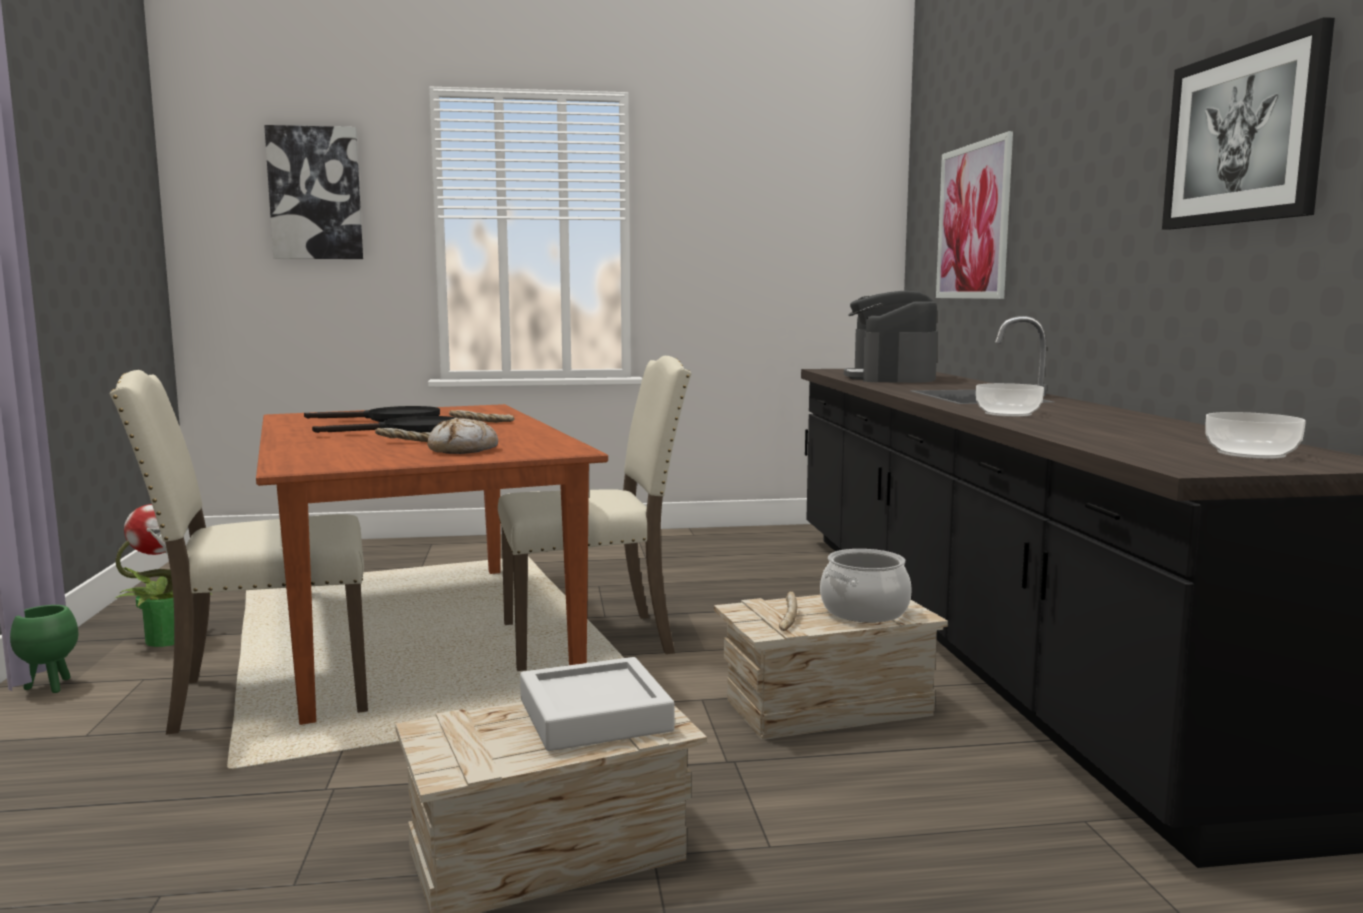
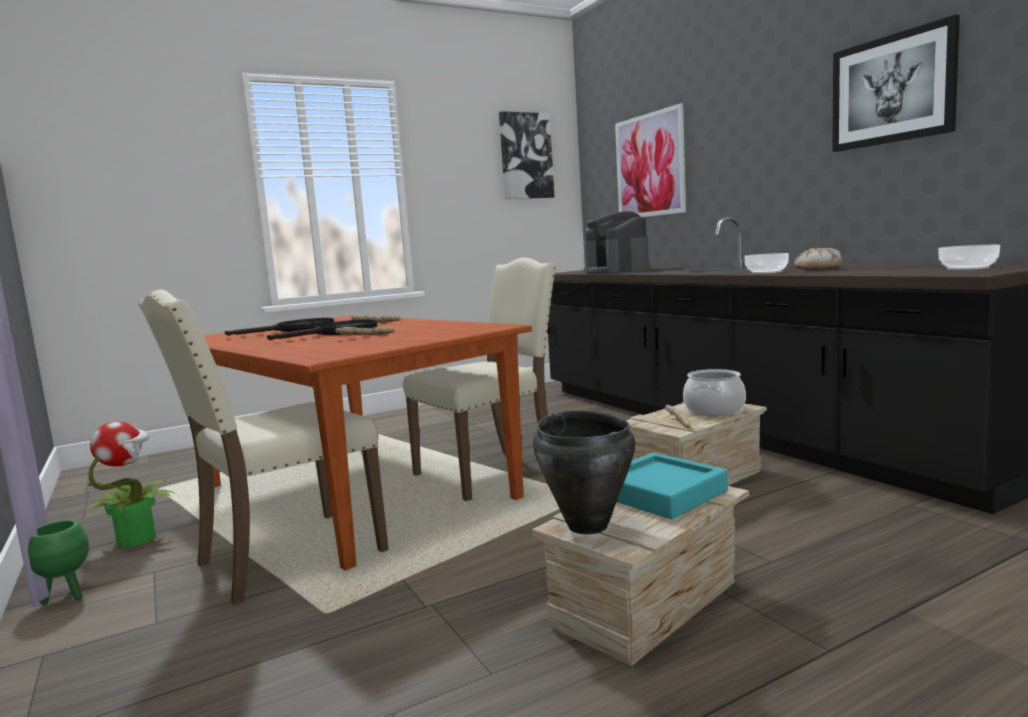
camera: 20 degrees left, 0 degrees up
(315, 193) = (151, 160): picture -> picture (526, 156)
(450, 734) = (588, 525): none -> black cooking pot
(463, 450) = (421, 335): bread -> bread (818, 268)
(594, 715) = (662, 494): grey tray -> turquoise tray

